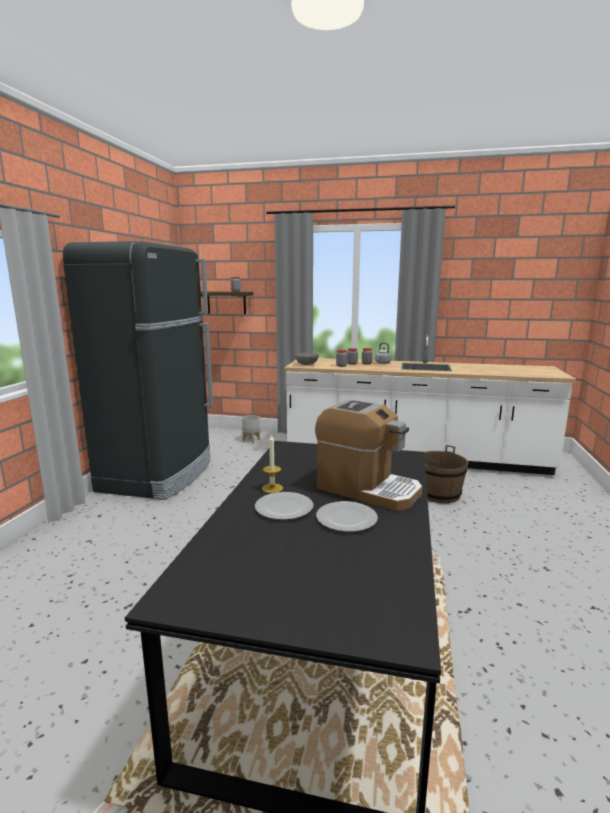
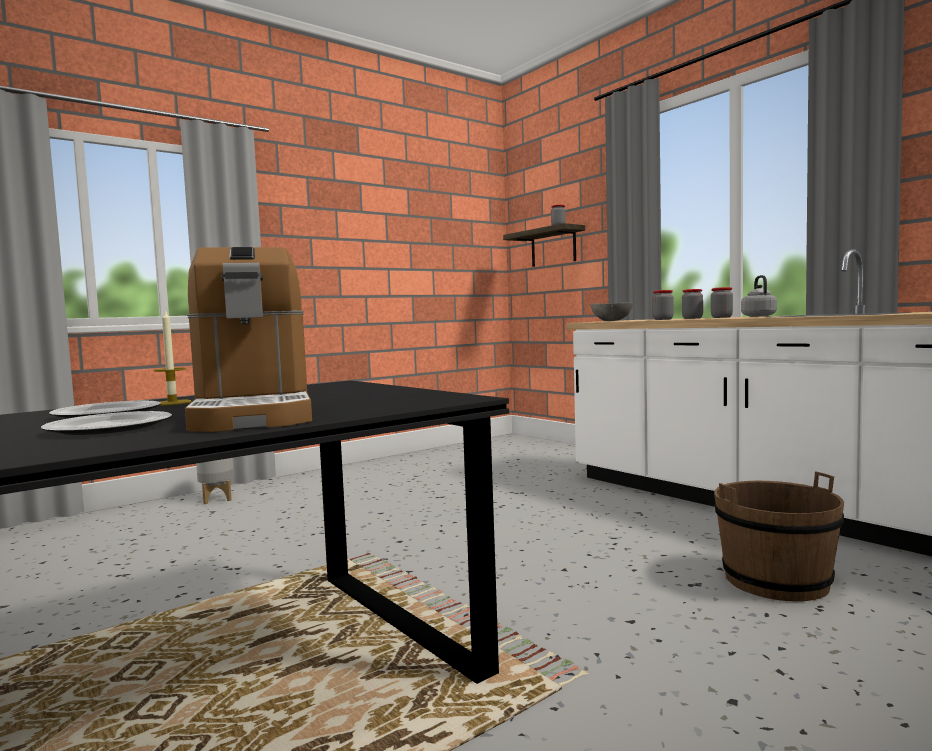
camera: 40 degrees right, 10 degrees down
(158, 475) = (384, 471): black fridge -> none
(251, 440) = (560, 456): grey planter -> grey planter (218, 499)

